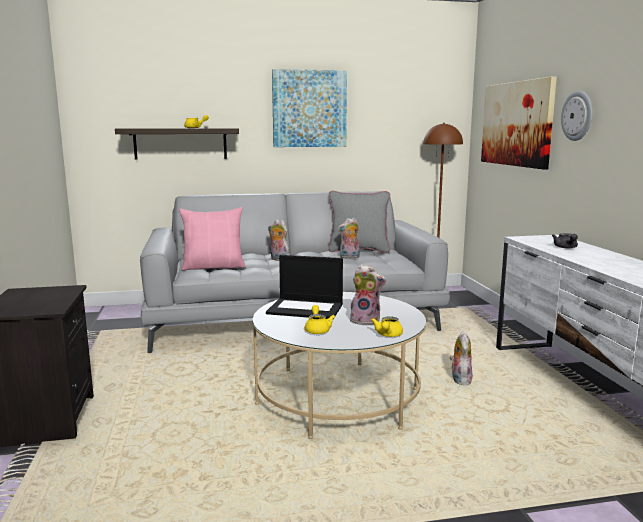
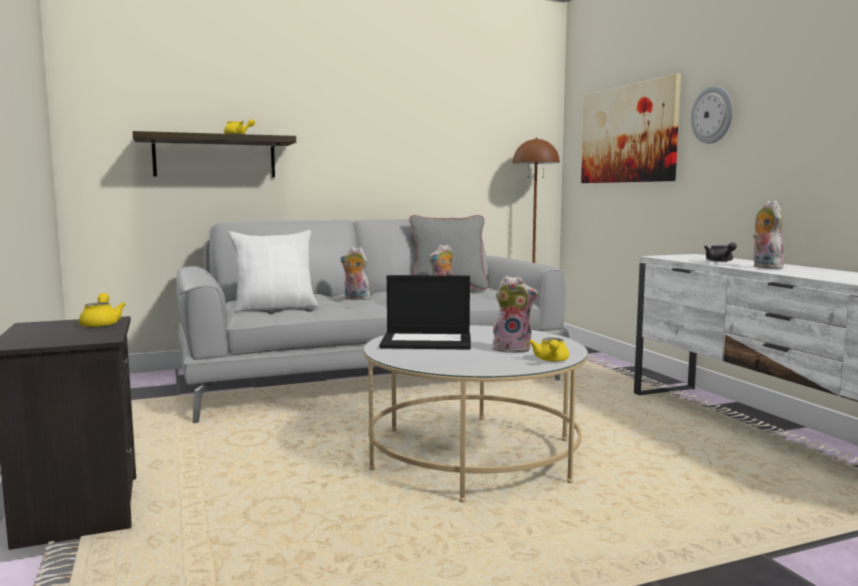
camera: 10 degrees left, 5 degrees down
(213, 267) = (275, 308): pink pillow -> white pillow
(309, 109) = (377, 118): picture -> none
(317, 329) = (459, 359): yellow teapot -> yellow teapot (101, 324)
(459, 380) = (610, 427): plush toy -> plush toy (764, 267)

